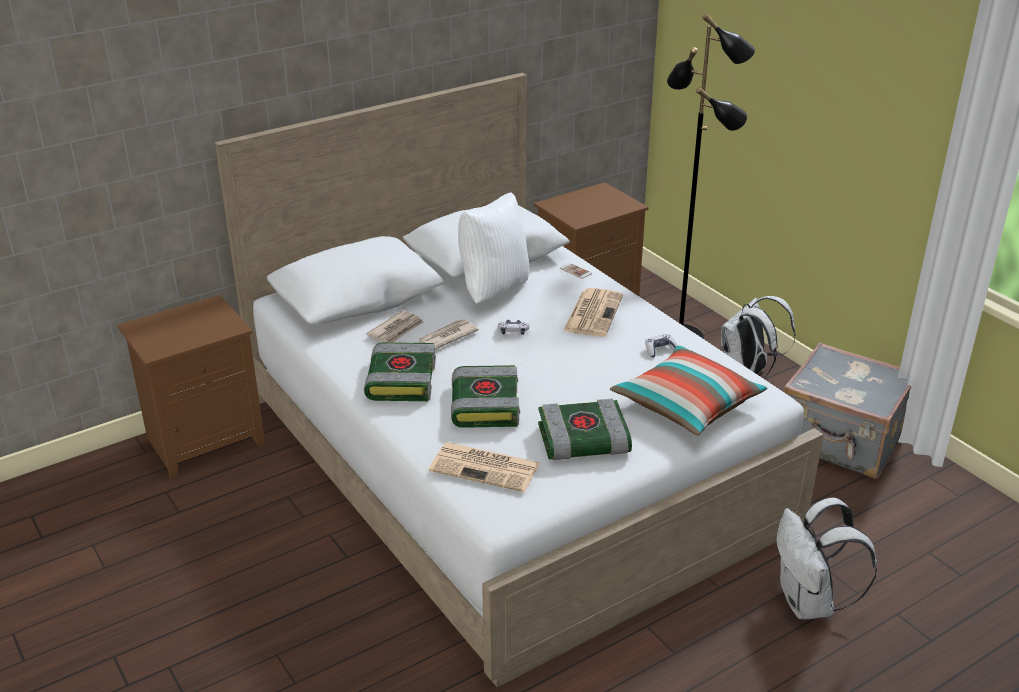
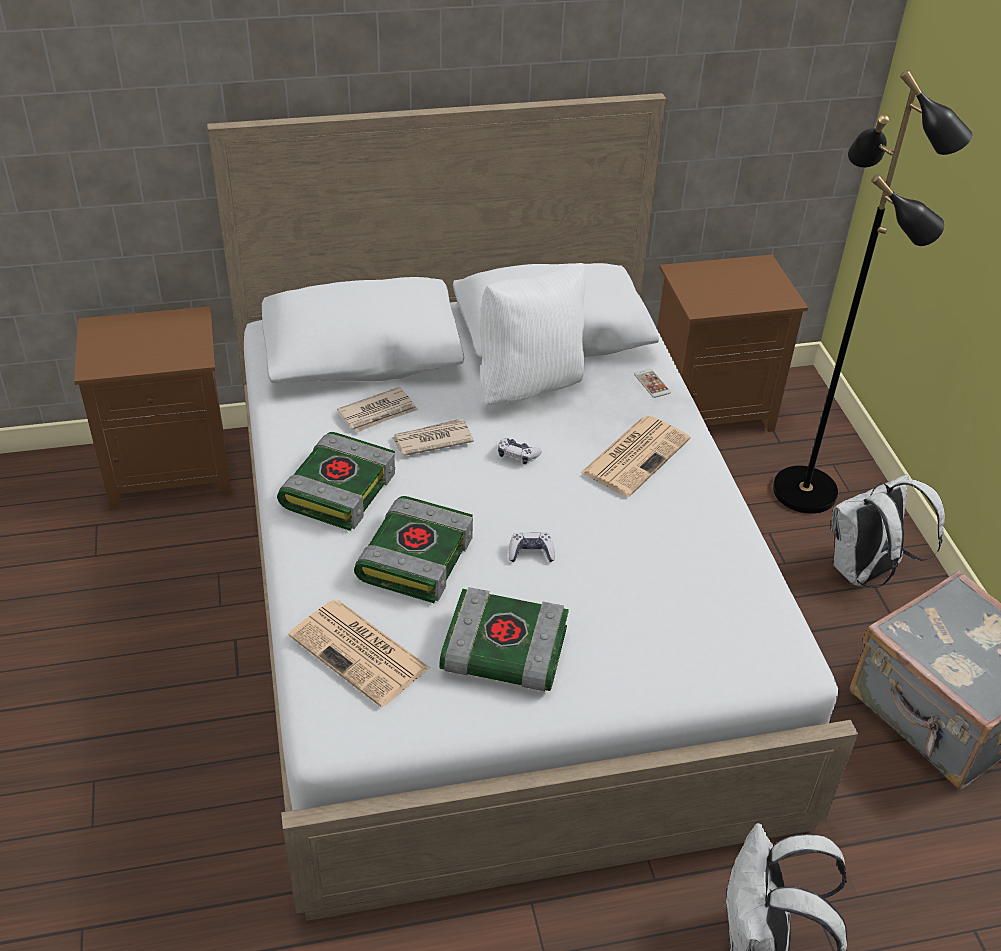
camera: 20 degrees right, 10 degrees up
(660, 350) = (689, 539): game controller -> game controller (531, 553)
(687, 405) = (673, 639): pillow -> none

